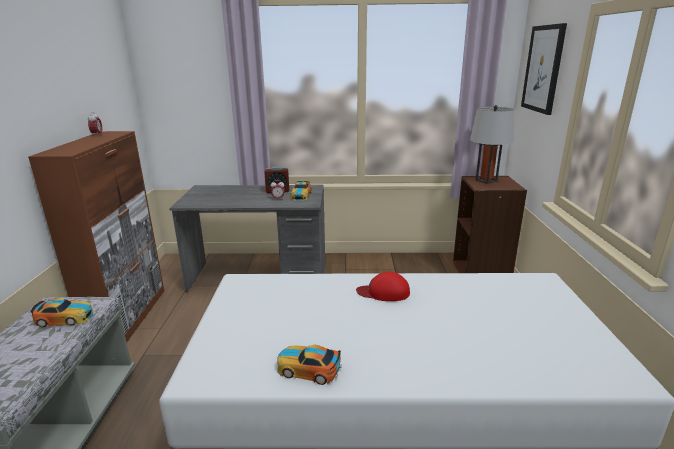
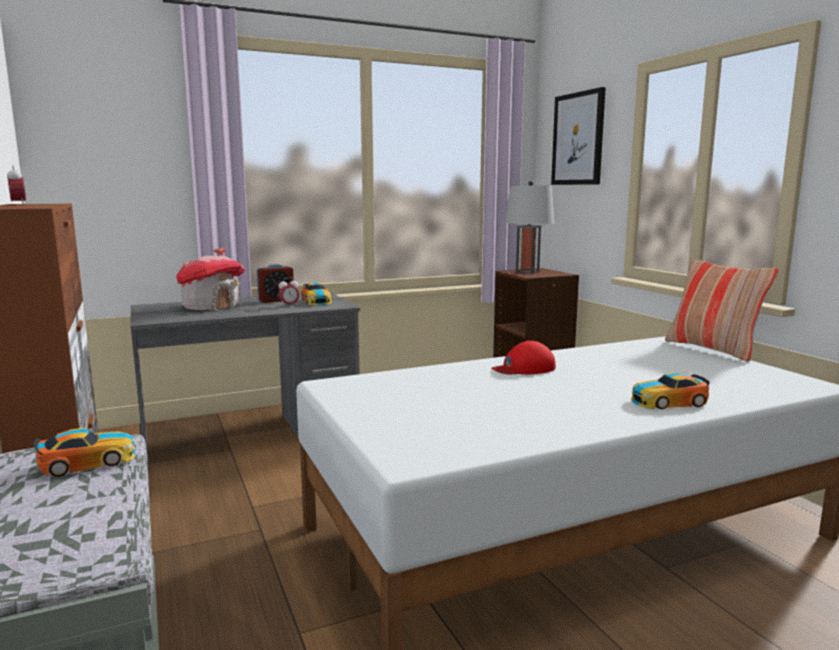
camera: 25 degrees left, 10 degrees down
(233, 193) = (211, 306): none -> toy house
(308, 369) = (533, 430): toy car -> toy car (668, 402)
(580, 301) = (713, 349): none -> pillow

